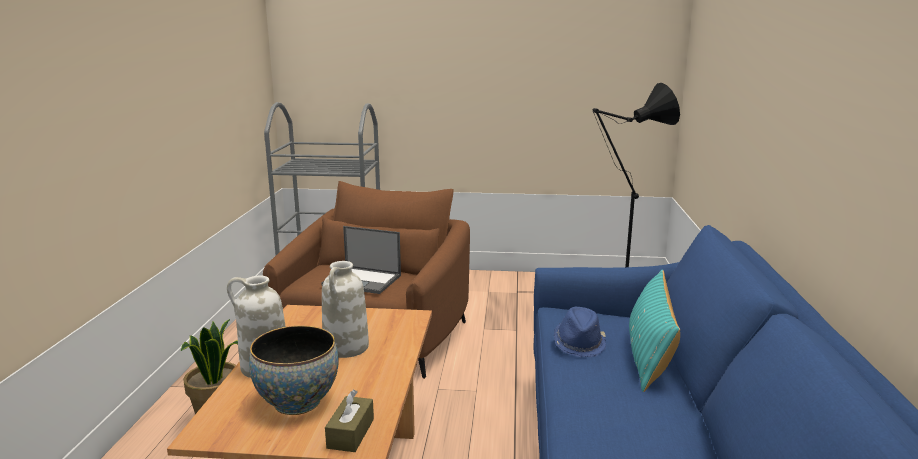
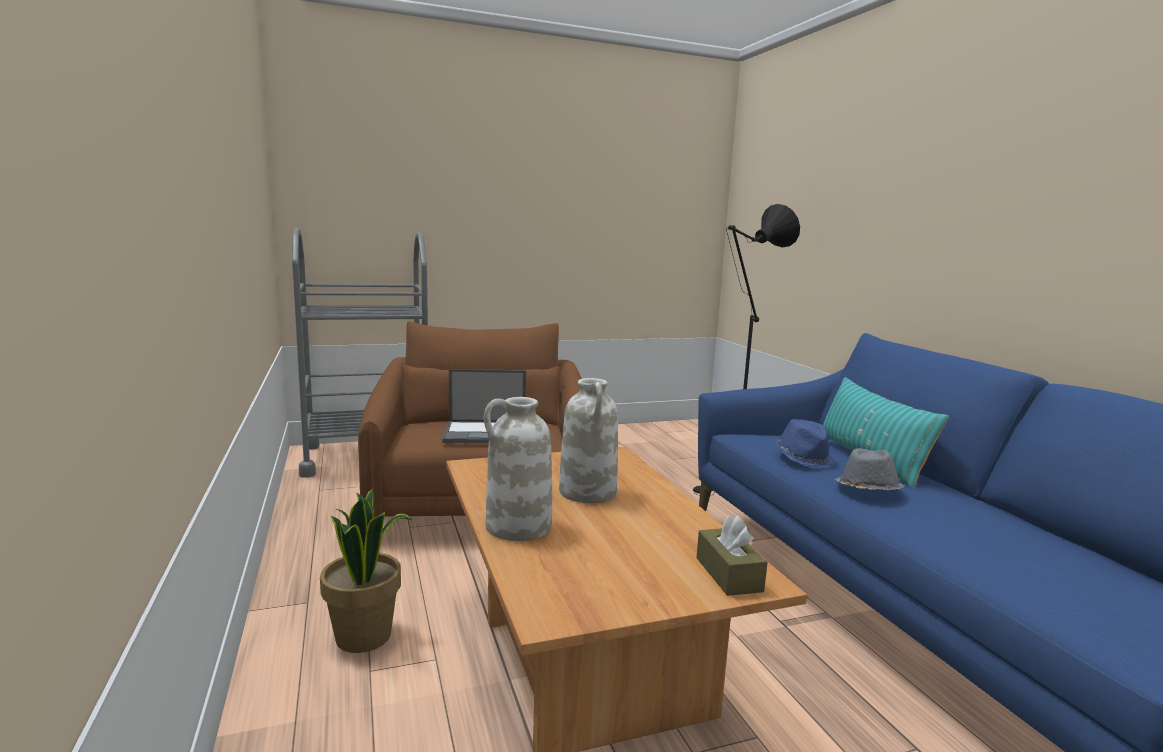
camera: 25 degrees left, 5 degrees down
(297, 402) = (617, 555): bowl -> none
(589, 386) = (867, 490): none -> grey hat

